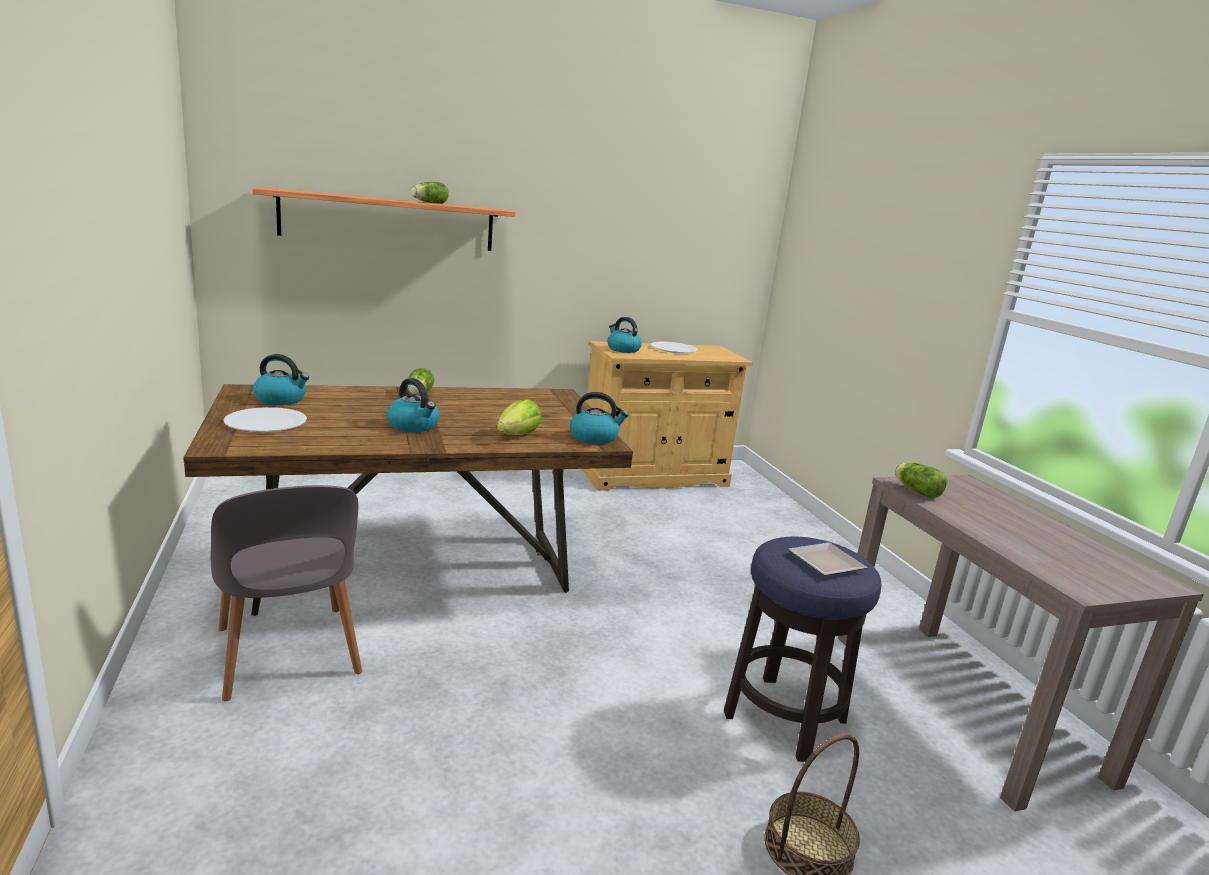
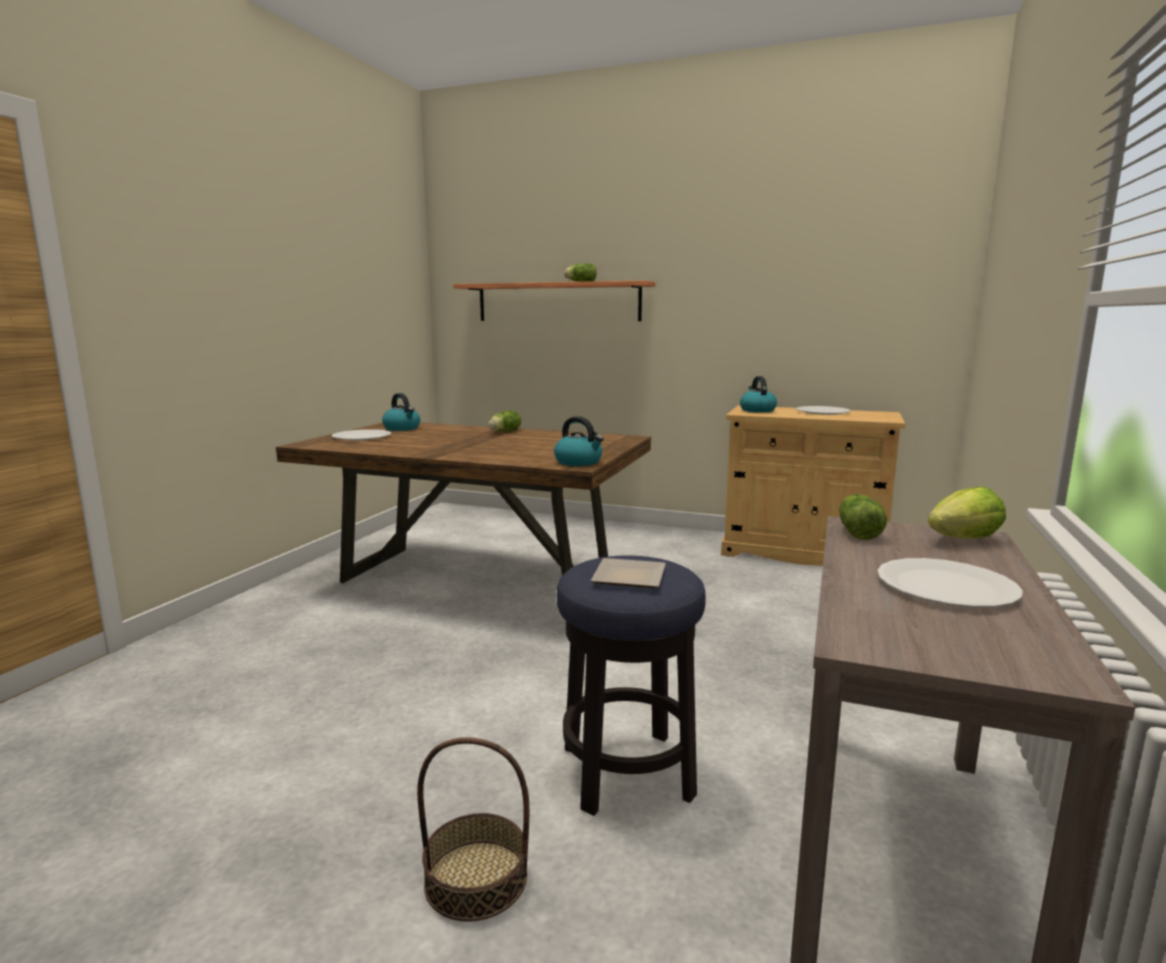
camera: 40 degrees right, 5 degrees down
(288, 655) = (326, 608): grey chair -> none
(414, 426) = (451, 445): kettle -> none
(518, 435) = (515, 456): lettuce -> lettuce (964, 539)
(1030, 531) = (945, 587): none -> white plate

